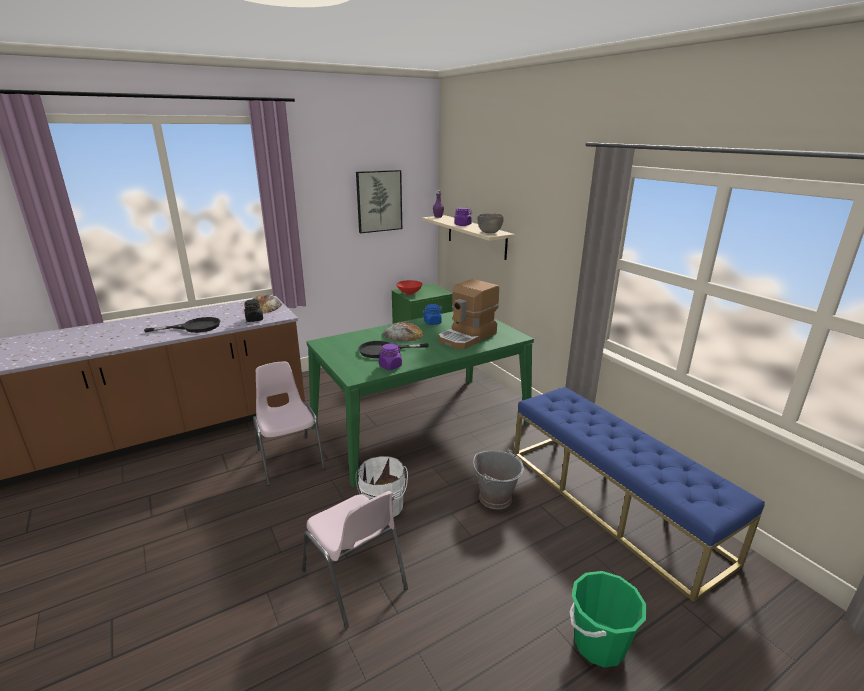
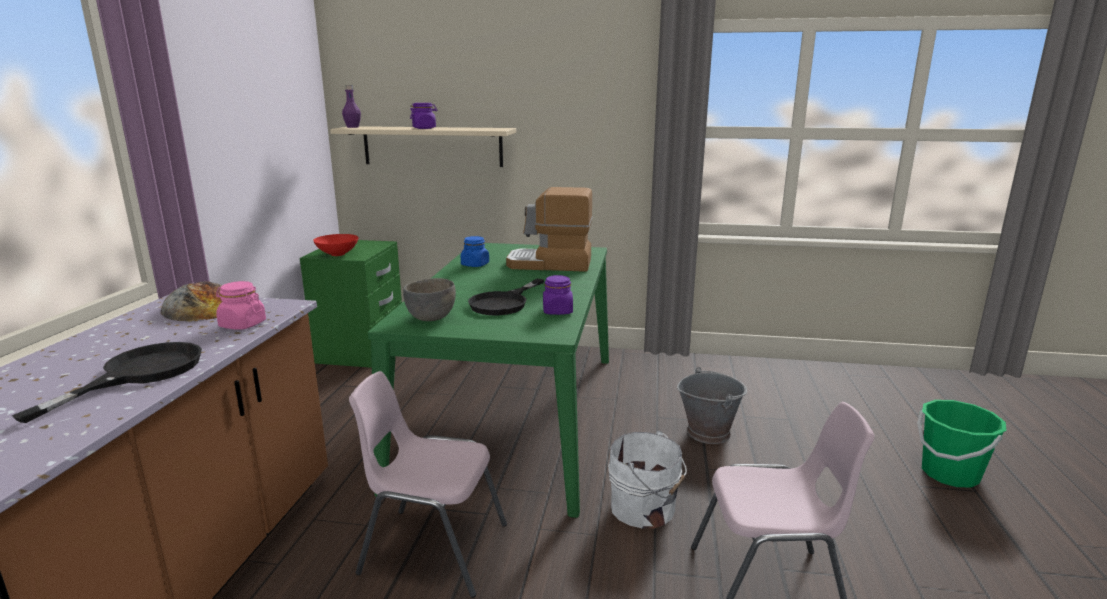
camera: 50 degrees left, 5 degrees down
(254, 319) = (242, 325): black jar -> pink jar
(379, 201) = (266, 103): picture -> none
(403, 334) = (477, 283): bread -> none
(467, 337) = (550, 264): coffee machine -> coffee machine turned 105 degrees clockwise
(489, 232) = (488, 129): grey bowl -> grey bowl (431, 318)
(612, 503) = (775, 384): blue bench -> none

